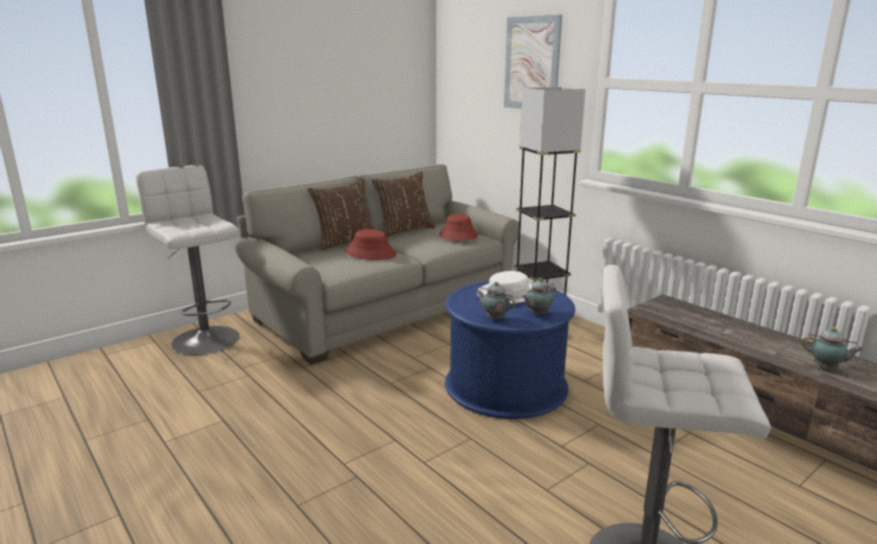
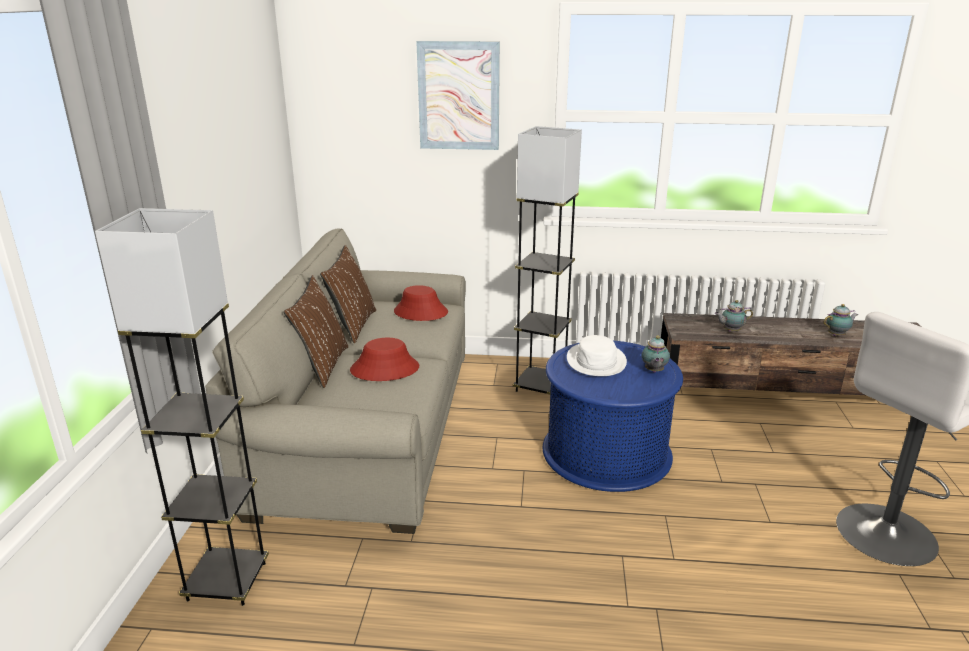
camera: 45 degrees left, 5 degrees up
(206, 340) = (227, 581): white stool -> grey floor lamp
(494, 318) = (638, 390): teapot -> teapot (730, 331)

